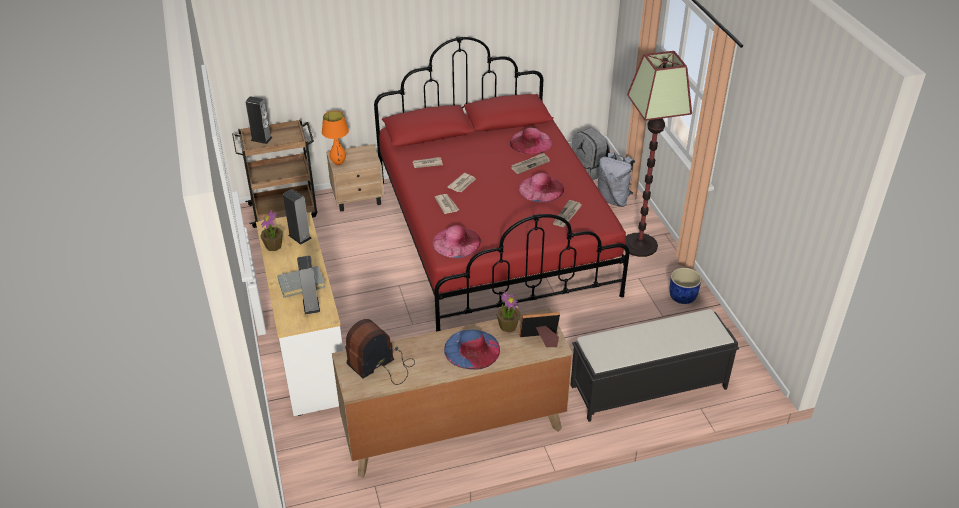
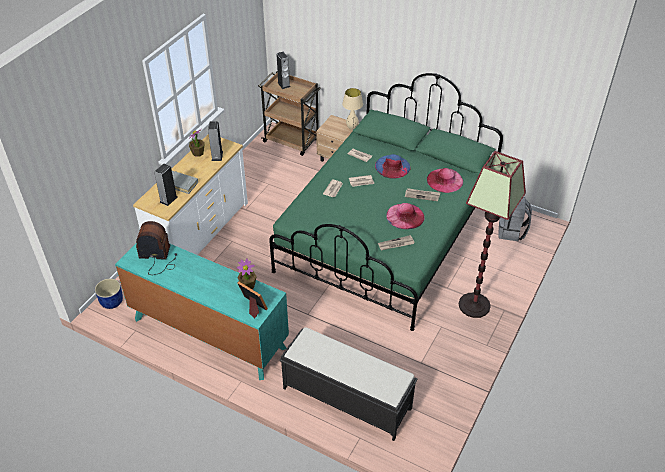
camera: 45 degrees right, 5 degrees up
(338, 163) = (327, 126): orange table lamp -> none
(365, 152) = (352, 128): none -> beige table lamp
(453, 430) = (208, 333): brown dresser -> turquoise dresser
(456, 242) = (305, 216): pink hat -> none
(472, 349) = (211, 284): blue hat -> blue hat (392, 166)
(494, 236) = (387, 235): red bed -> green bed
(613, 200) = (501, 262): grey backpack -> none
(682, 297) = (453, 360): blue planter -> blue planter (111, 301)

